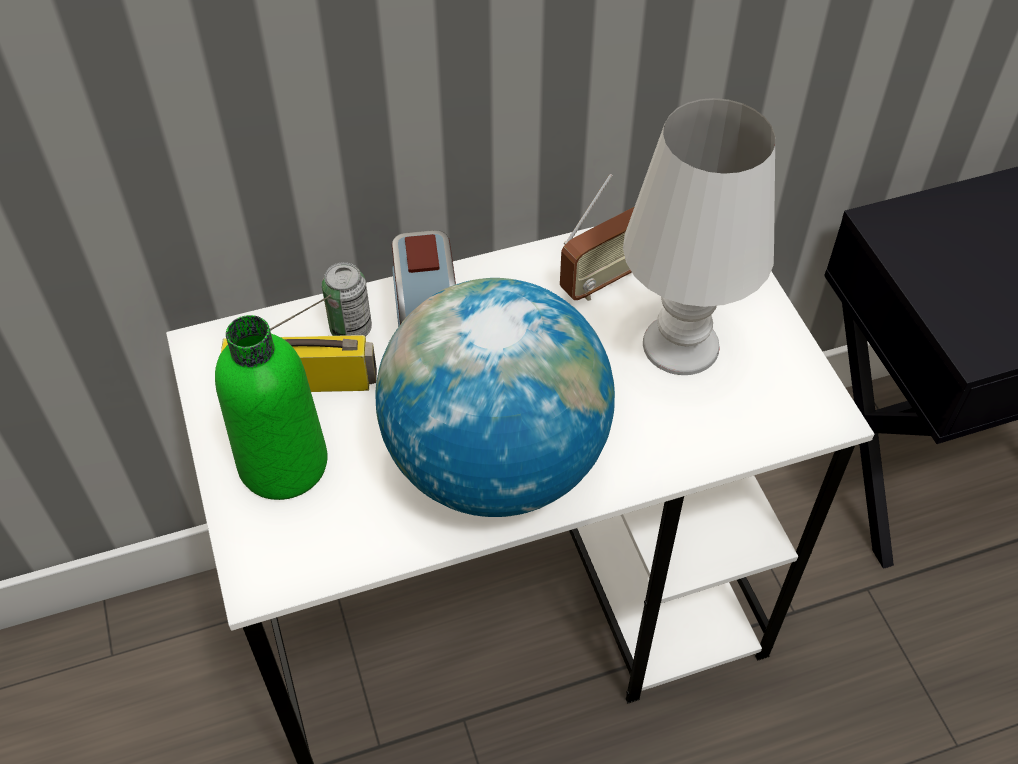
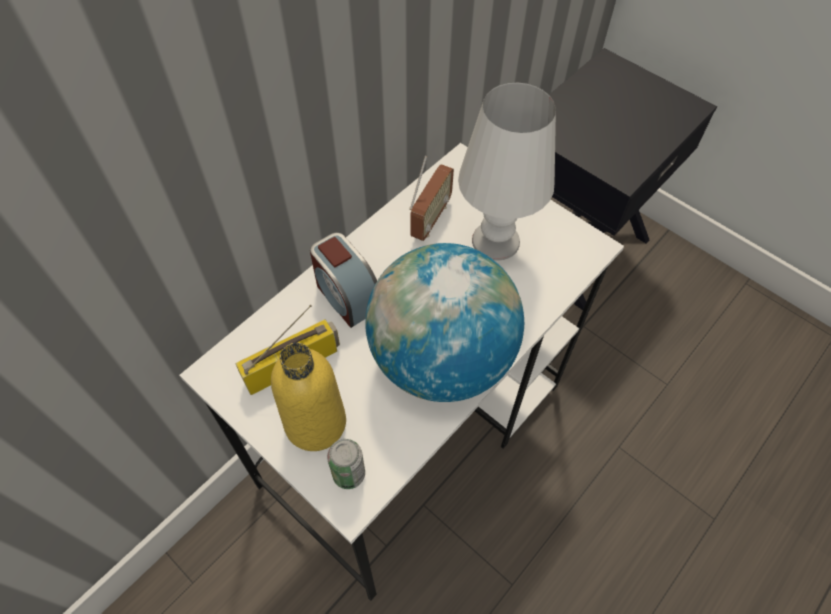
camera: 30 degrees left, 5 degrees up
(283, 463) = (315, 423): green bottle -> yellow bottle
(351, 329) = (300, 318): can -> can (349, 474)

